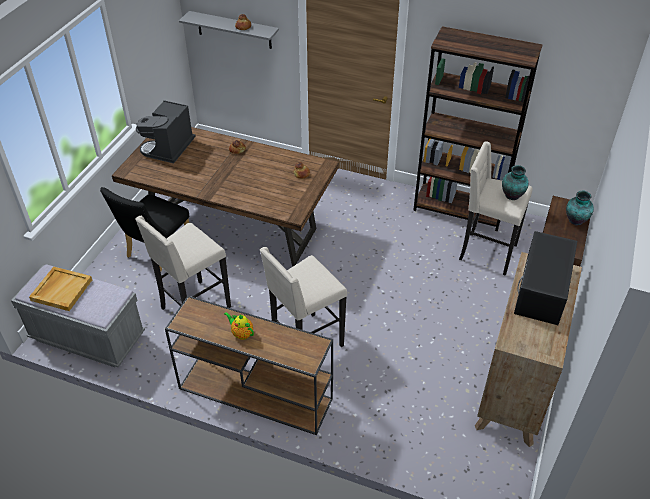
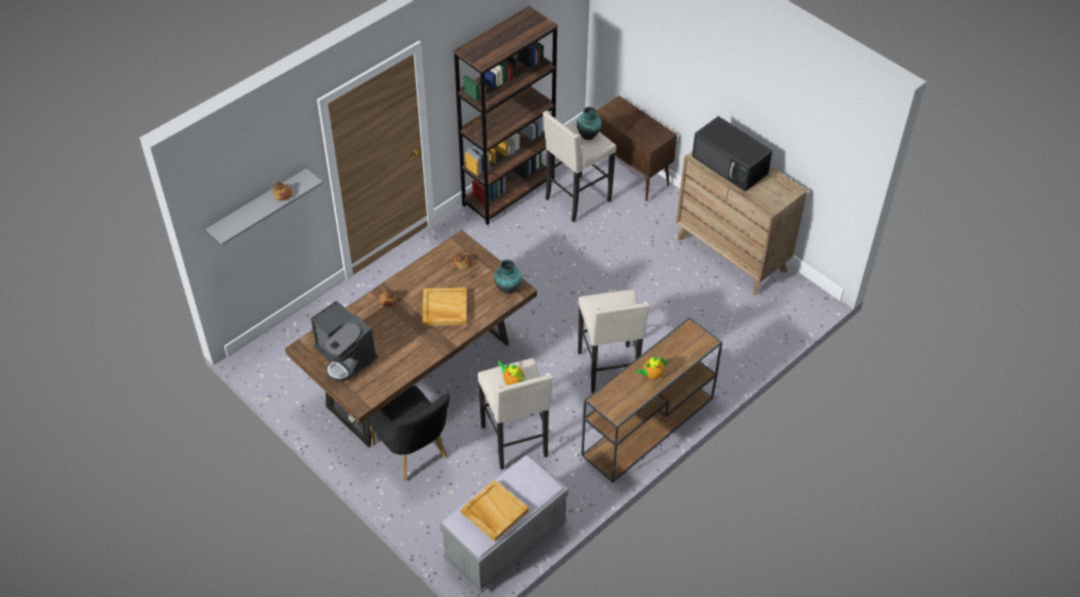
camera: 65 degrees left, 5 degrees up
(187, 243) = (512, 381): none -> teapot
(246, 180) = (444, 308): none -> beige tray
(575, 221) = (632, 115): vase -> vase (508, 289)

